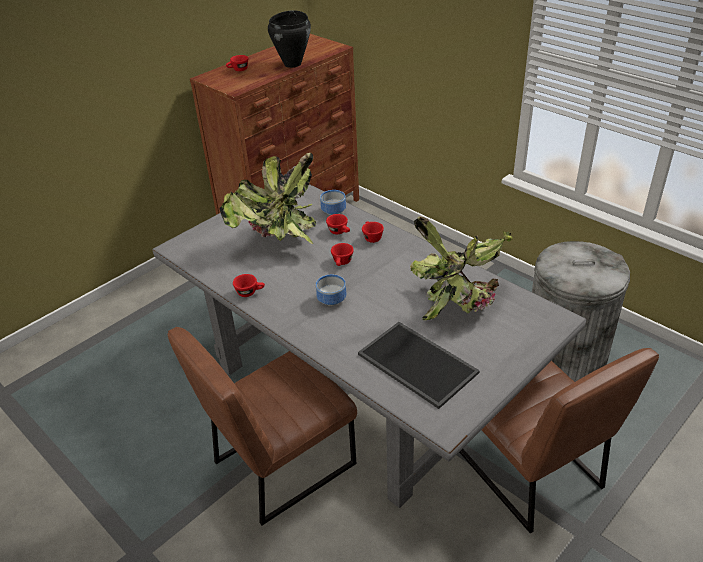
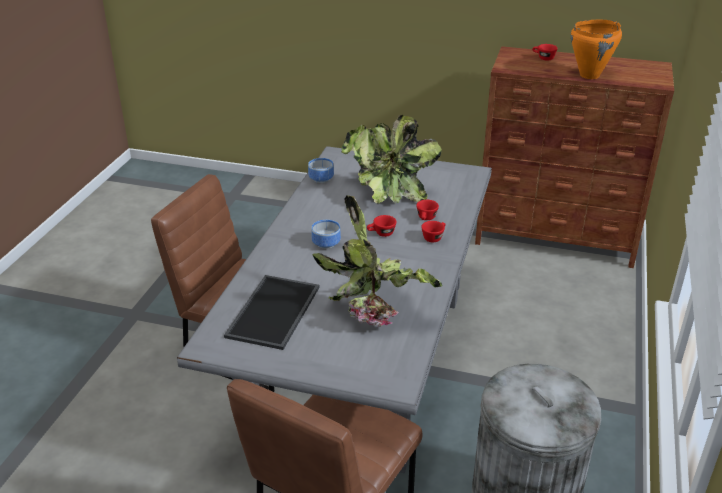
camera: 60 degrees right, 5 degrees down
(250, 292) = (306, 204): red cup -> none
(293, 64) = (590, 75): black cooking pot -> orange cooking pot
(333, 212) = (454, 206): bowl -> bowl (320, 179)

